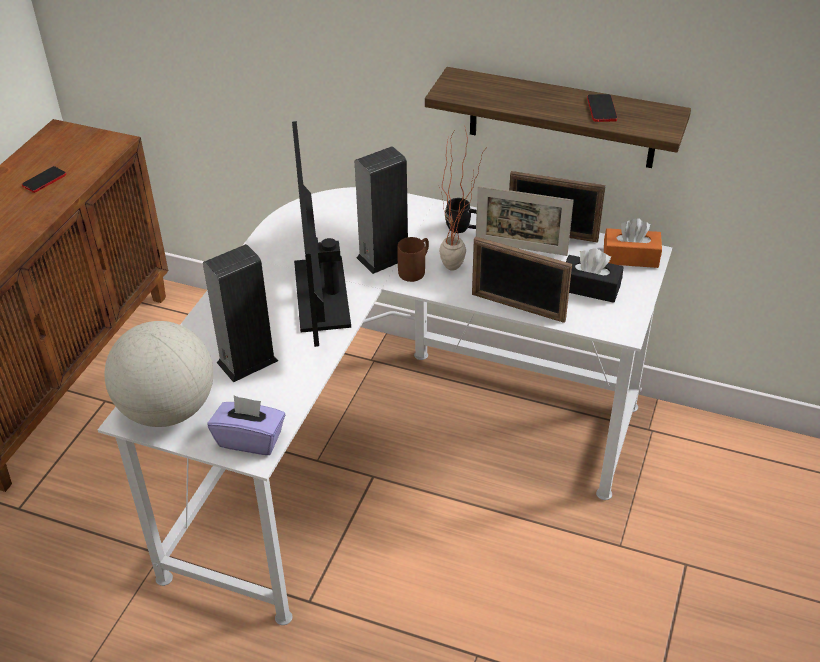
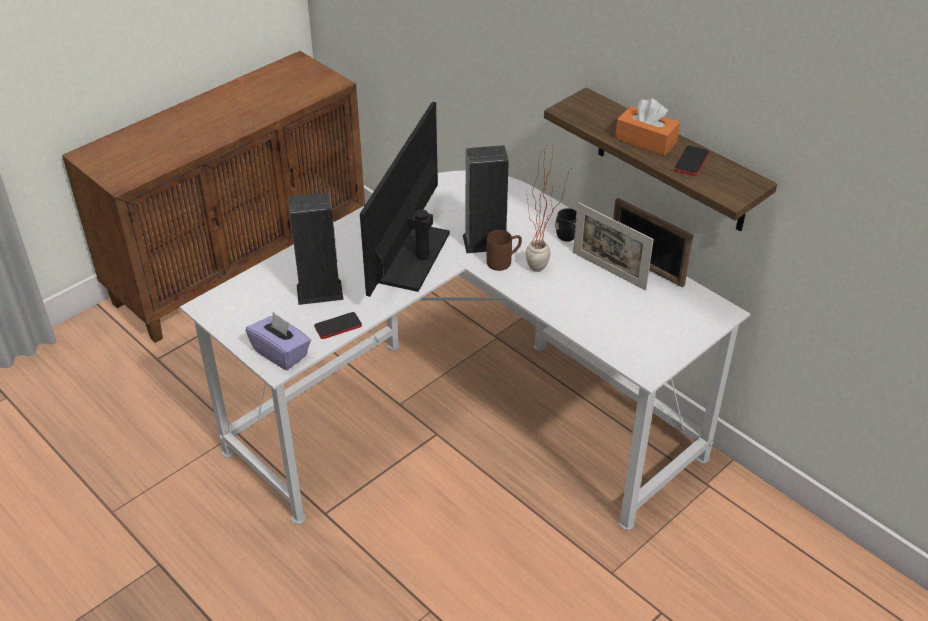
camera: 25 degrees right, 0 degrees up
(44, 180) = (261, 99): phone -> phone (338, 326)
(167, 410) = (237, 309): globe -> none
(517, 307) = (568, 321): picture frame -> none
(590, 288) = (645, 324): black tissue box -> none
(630, 257) = (703, 310): orange tissue box -> orange tissue box (646, 140)

